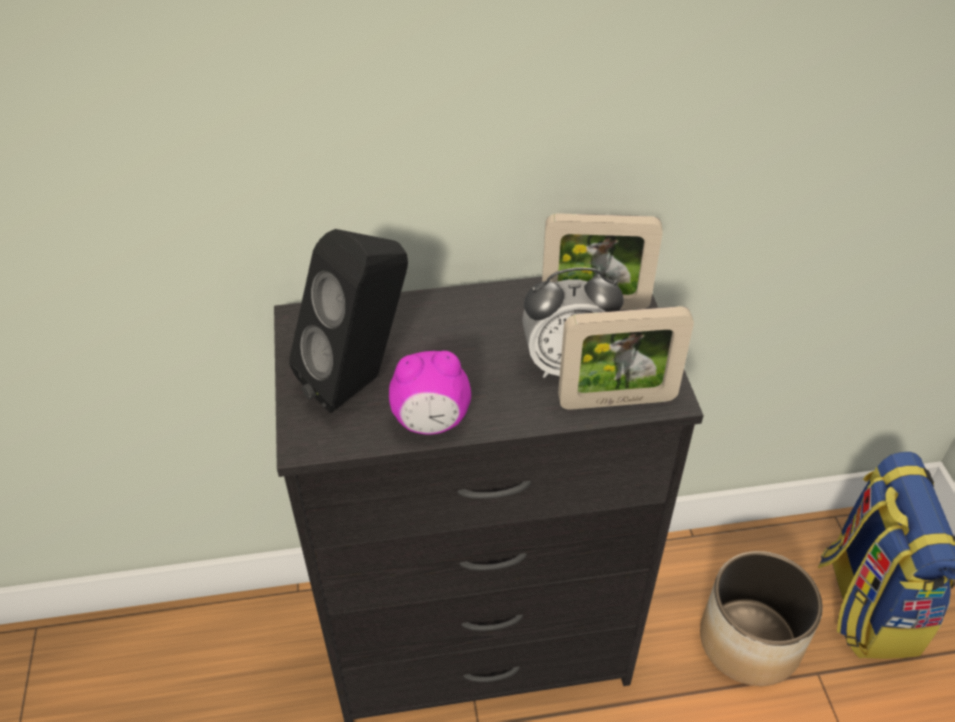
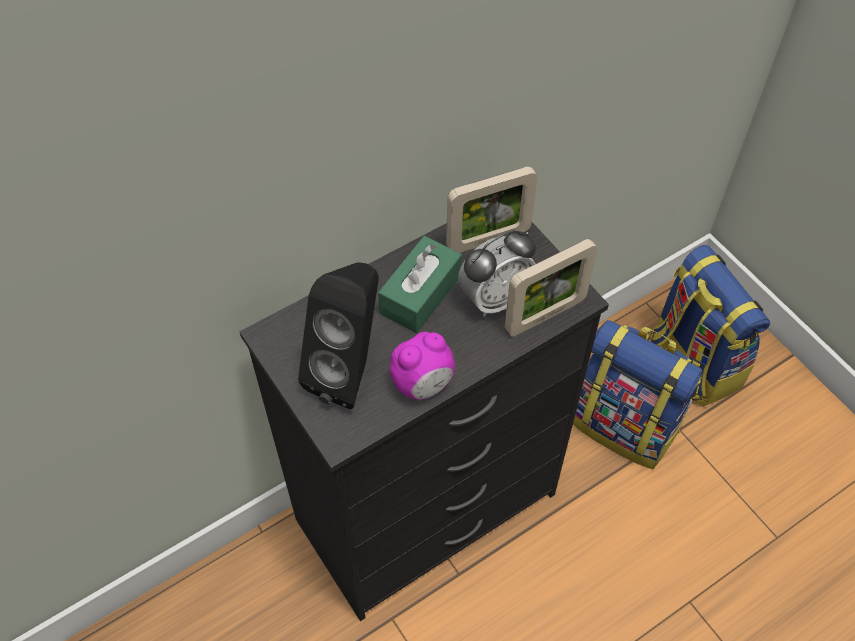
camera: 25 degrees left, 10 degrees up
(485, 333) = (420, 294): none -> green tissue box
(751, 641) = (625, 425): planter -> backpack

